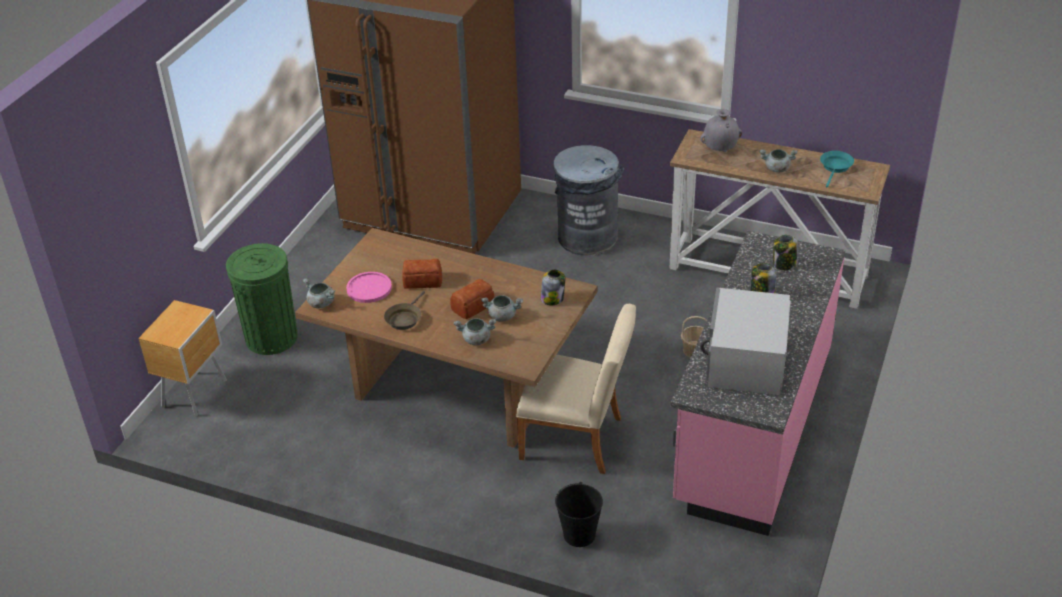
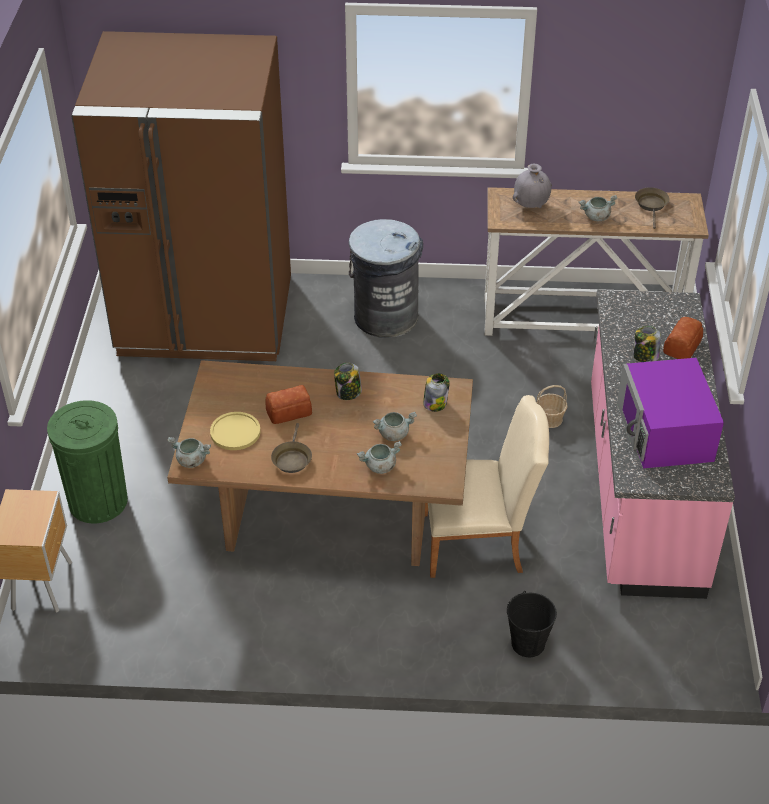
camera: 20 degrees left, 5 degrees up
(369, 288) = (235, 432): pink plate -> yellow plate
(474, 306) = (358, 428): bread -> bread (683, 345)
(746, 360) = (665, 432): white microwave -> purple microwave
(784, 264) = (650, 320): jar -> jar (348, 393)
(835, 167) = (651, 205): turquoise frying pan -> brown frying pan

